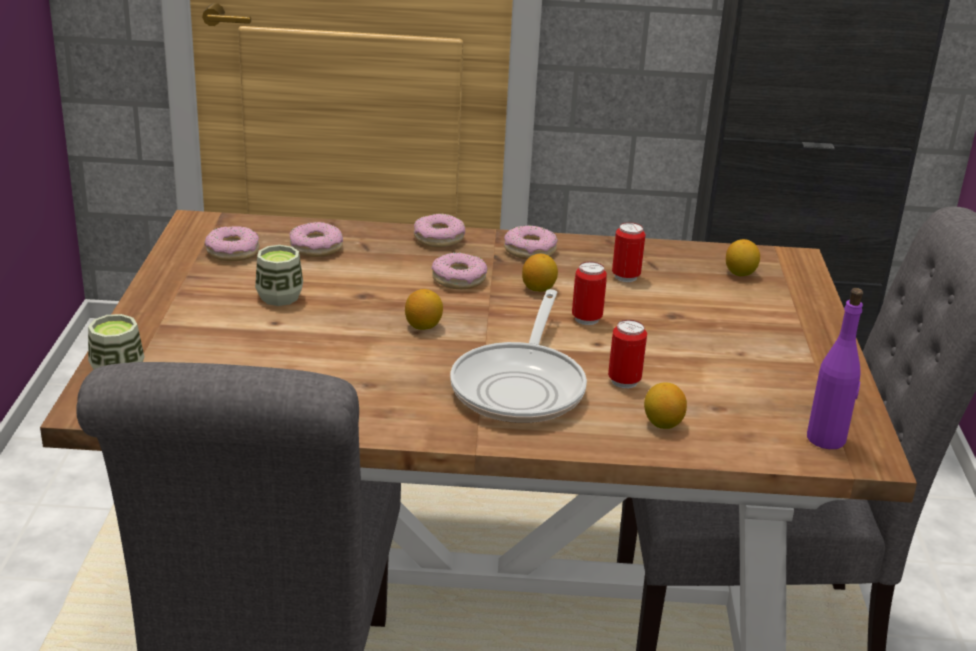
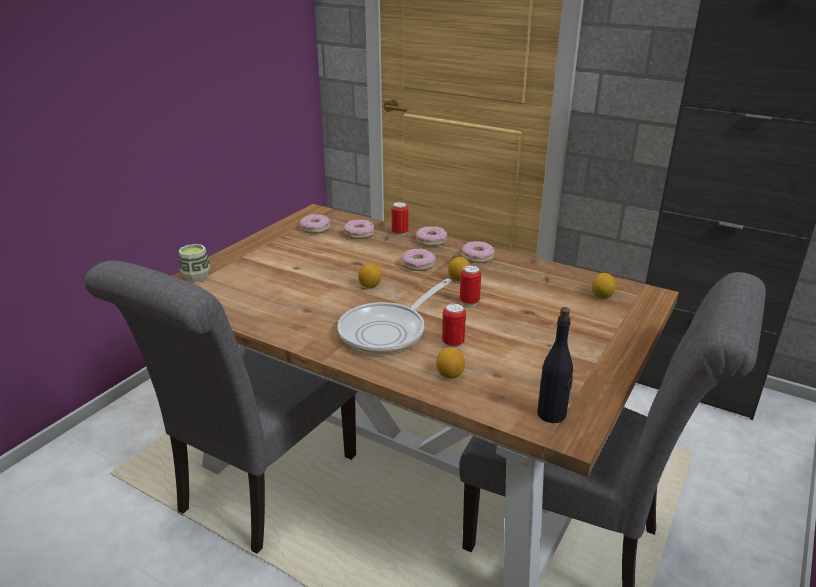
camera: 30 degrees right, 0 degrees up
(279, 297) = (313, 255): cup -> none
(625, 277) = (521, 283): can -> can (400, 233)
(826, 439) = (552, 414): purple bottle -> black bottle

